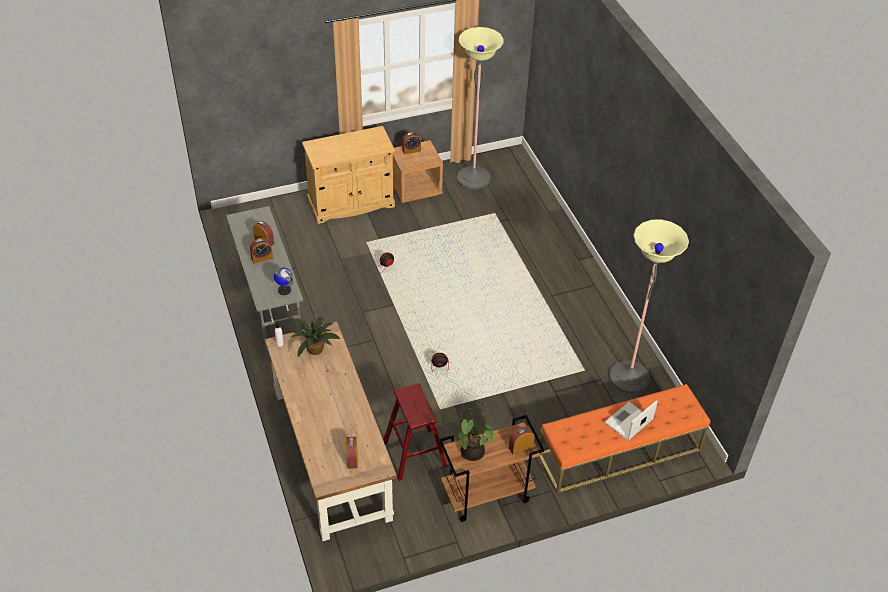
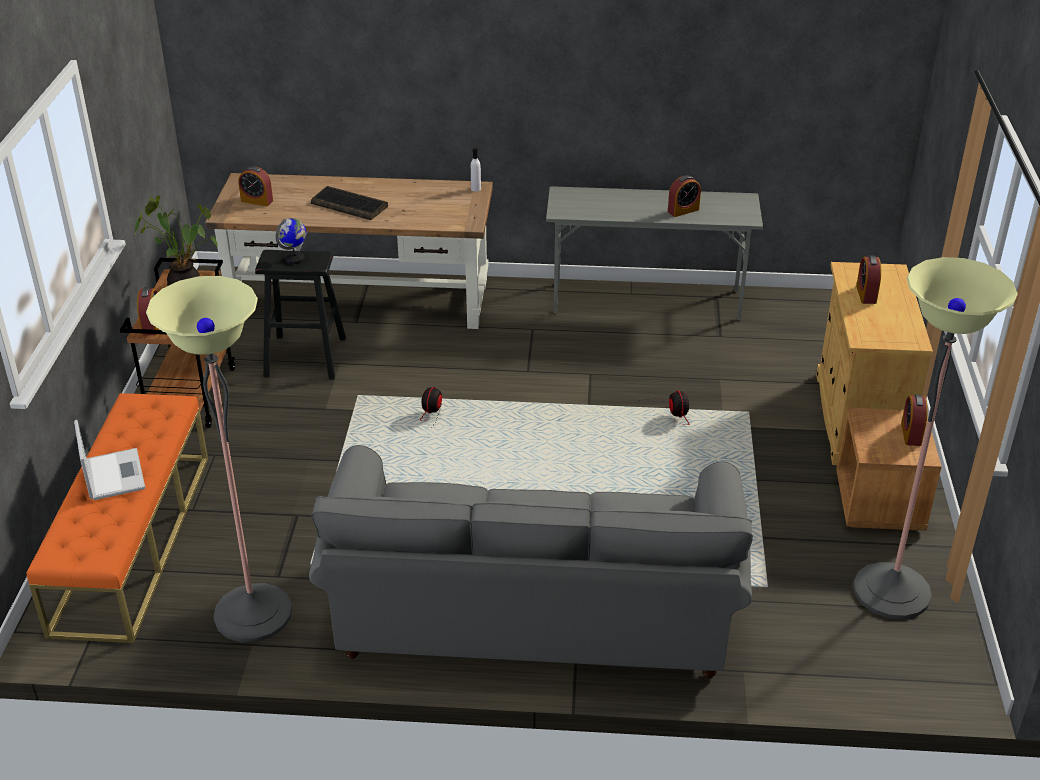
camera: 115 degrees right, 10 degrees down
(262, 258) = (648, 204): alarm clock -> alarm clock (866, 294)
(284, 290) = (572, 209): globe -> globe (295, 259)
(315, 348) = (448, 209): potted plant -> none
(333, 402) = (350, 205): none -> keyboard
(414, 454) = (305, 357): red stool -> black stool
(559, 281) = (533, 611): none -> grey sofa

